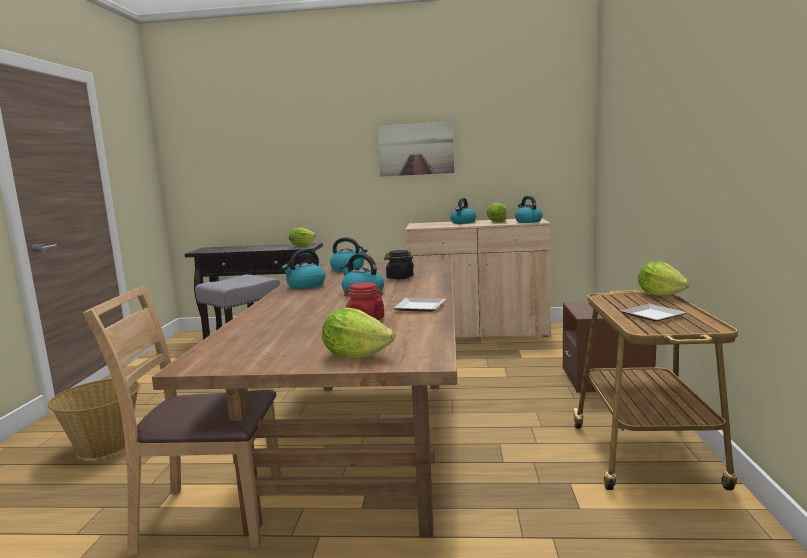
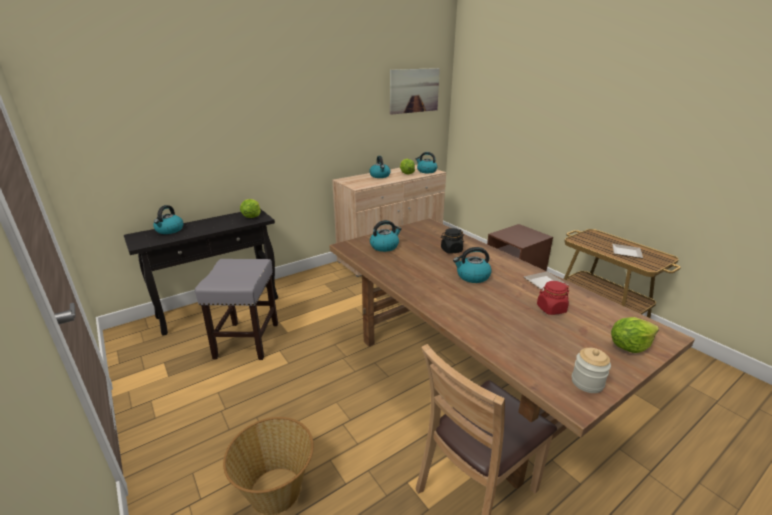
camera: 40 degrees left, 15 degrees up
(239, 360) = (587, 382): none -> jar
(305, 286) = (407, 278): kettle -> kettle (169, 230)
(416, 149) = (335, 113): picture -> picture (414, 90)
(660, 294) = (595, 232): lettuce -> none

